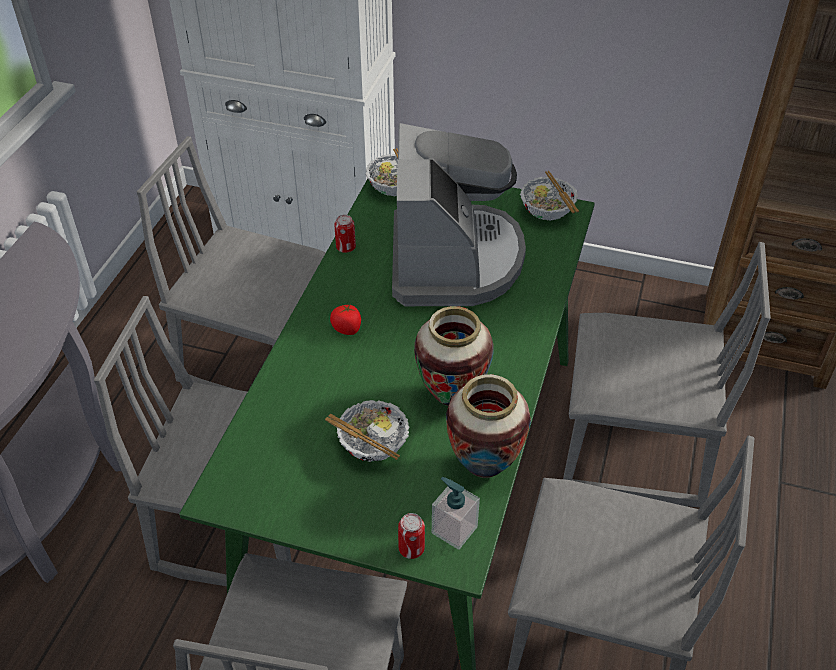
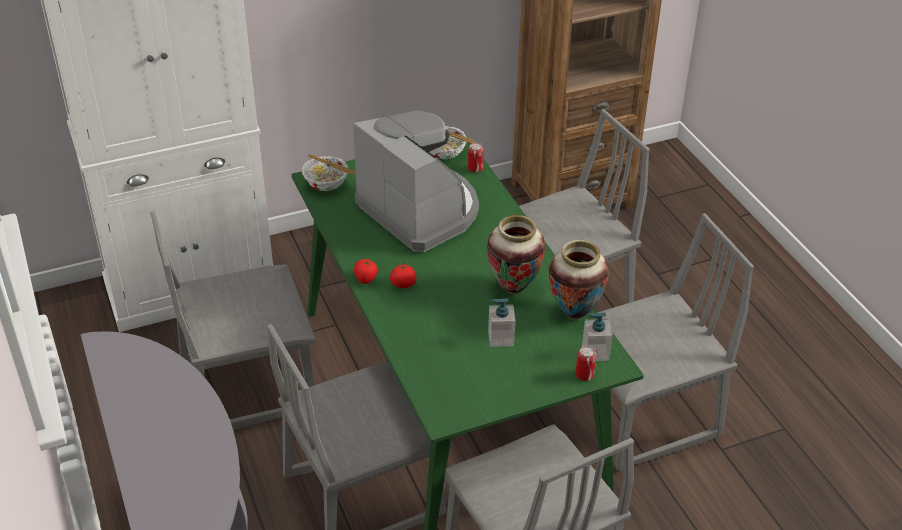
camera: 40 degrees left, 5 degrees down
(319, 303) = (365, 279): none -> tomato
(346, 247) = (340, 237): can -> can (475, 169)
(373, 446) = (500, 338): bowl -> soap dispenser

